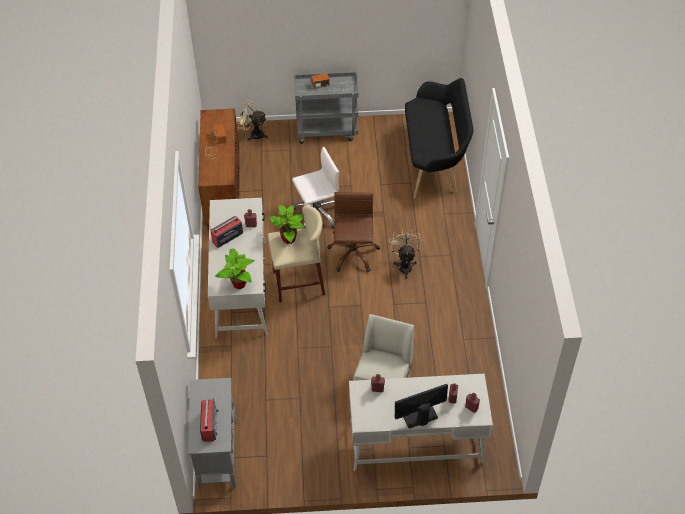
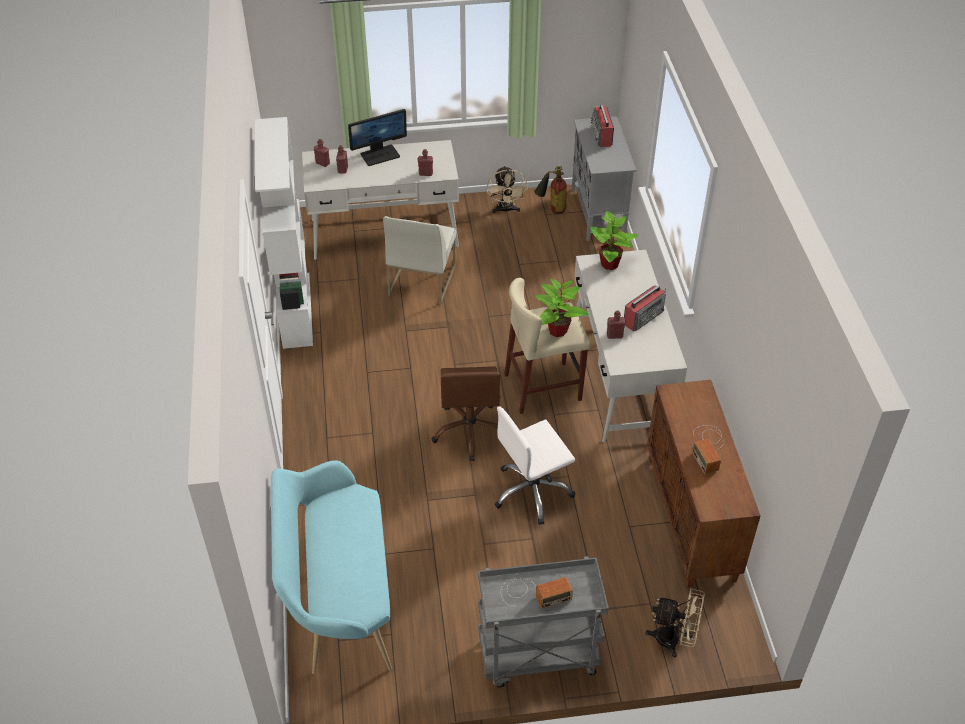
camera: 175 degrees right, 5 degrees down
(260, 462) = (551, 209): none -> fire extinguisher
(405, 264) = (394, 420): beige fan -> beige fan (505, 210)
(434, 161) = (339, 600): black bench -> turquoise bench
(486, 361) = (295, 309): none -> white bookcase

